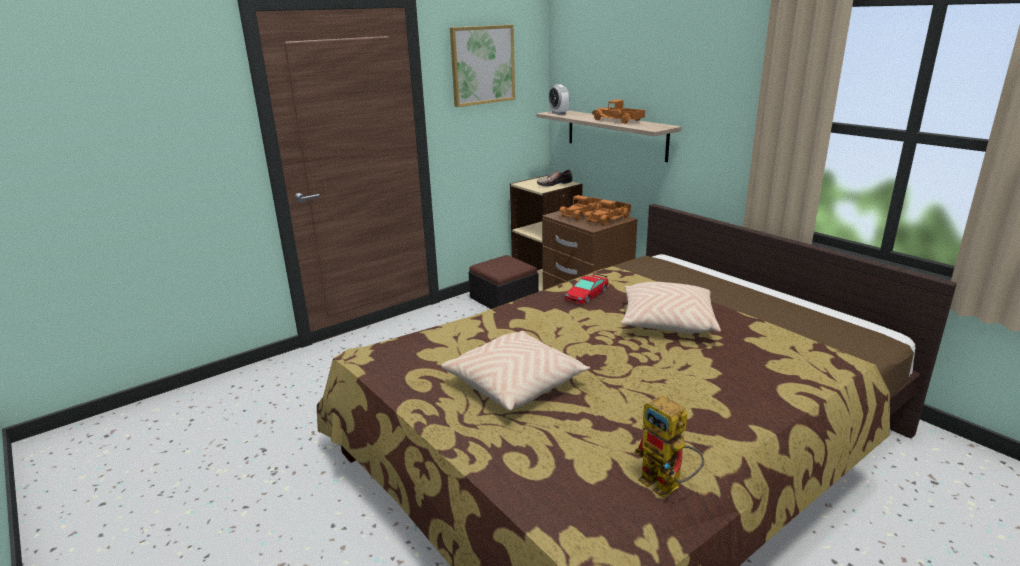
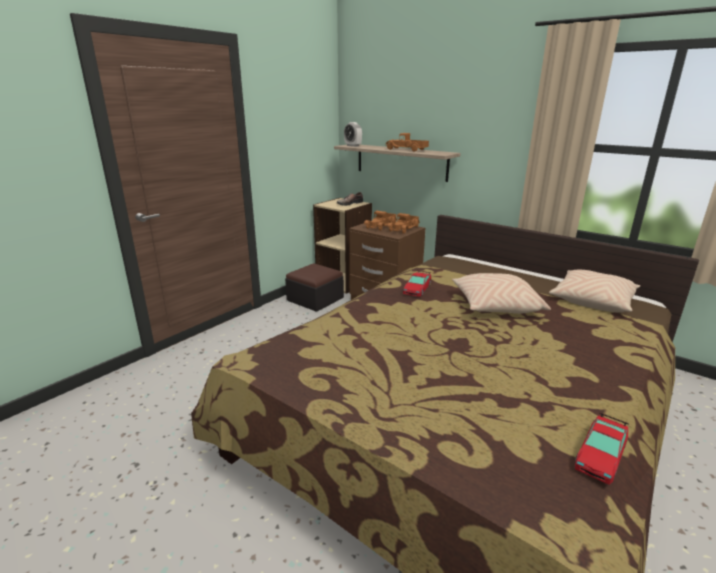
camera: 15 degrees left, 0 degrees up
(482, 65) = (291, 103): picture -> none
(515, 384) = (406, 373): beige pillow -> beige pillow (592, 301)
(667, 486) = (600, 454): toy robot -> toy car

